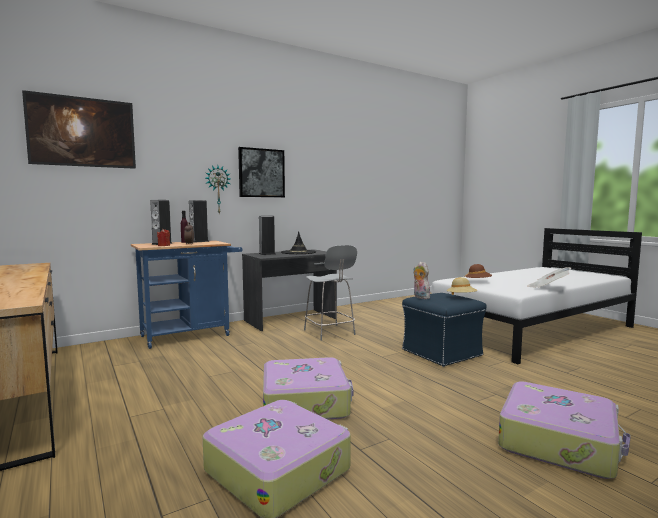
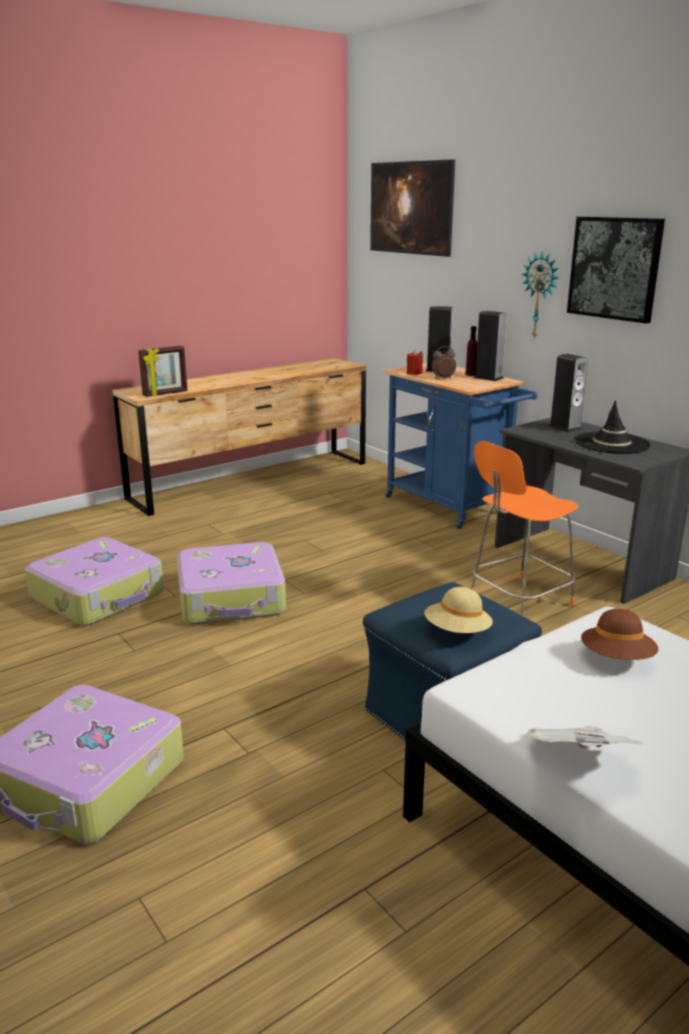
camera: 85 degrees right, 15 degrees up
(30, 297) = (165, 394): none -> picture frame
(330, 333) = (518, 601): grey chair -> orange chair
(420, 297) = (445, 590): plush toy -> none

